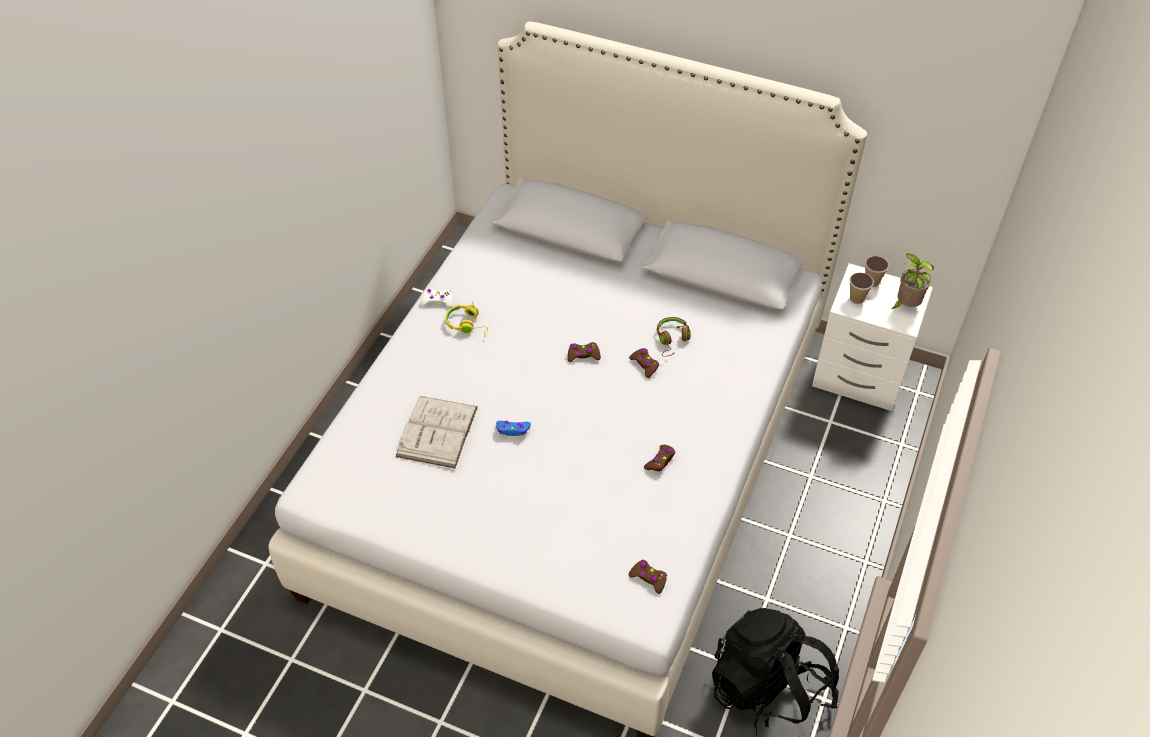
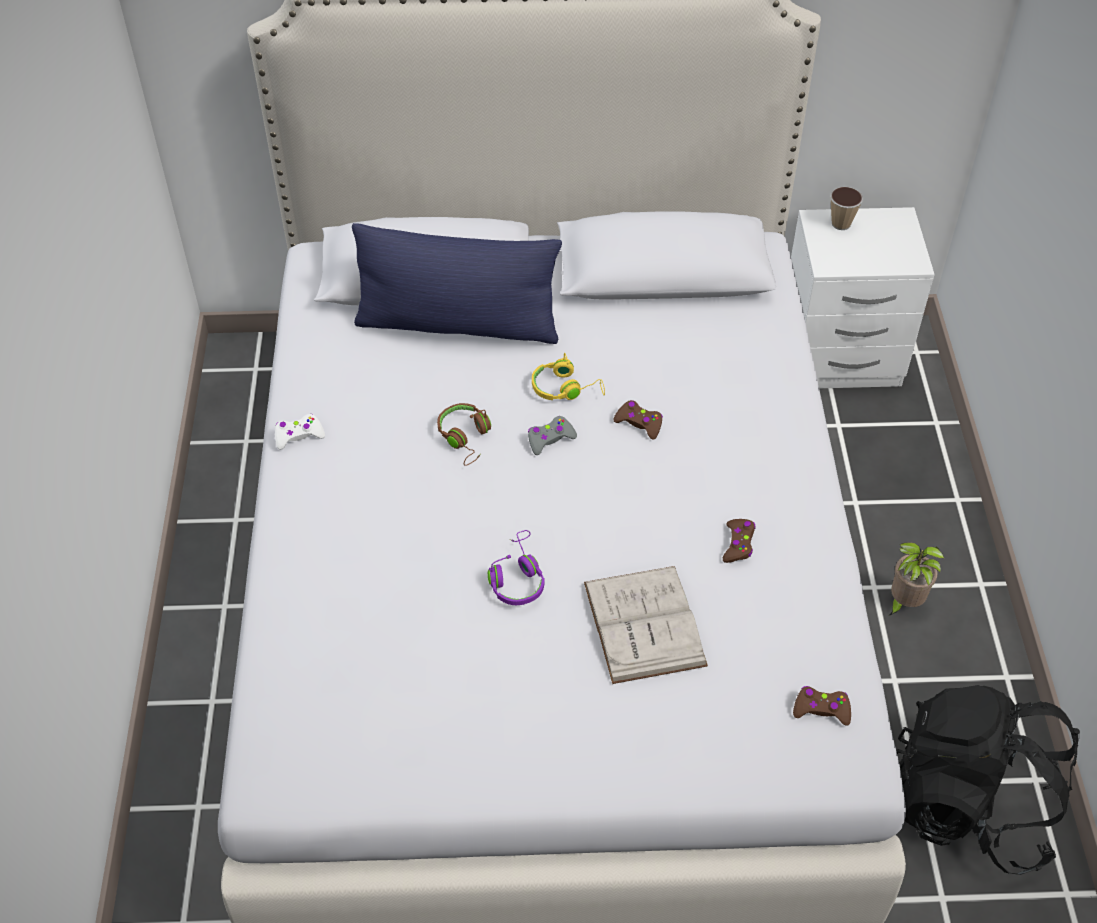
camera: 25 degrees left, 0 degrees up
(437, 431) = (410, 620): white book -> white book (644, 623)
(468, 325) = (363, 454): yellow headphones -> yellow headphones (566, 388)
(513, 430) = (516, 577): blue game controller -> purple headphones
(570, 265) = (458, 324): none -> blue pillow
(583, 355) = (550, 439): brown game controller -> grey game controller
(672, 340) = (654, 378): brown headphones -> brown headphones (466, 438)
(856, 298) = (836, 250): cup -> none
(905, 305) = (898, 240): potted plant -> potted plant (903, 602)

